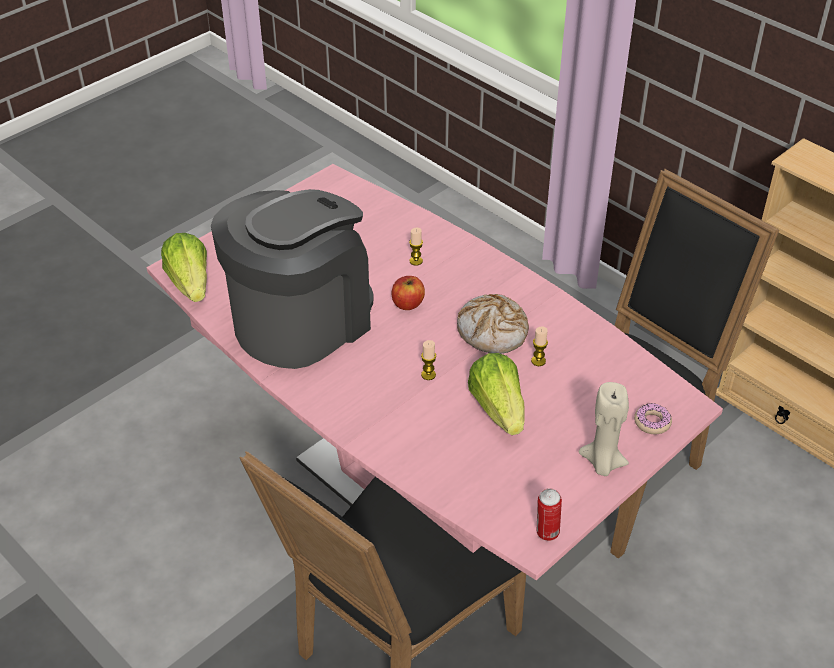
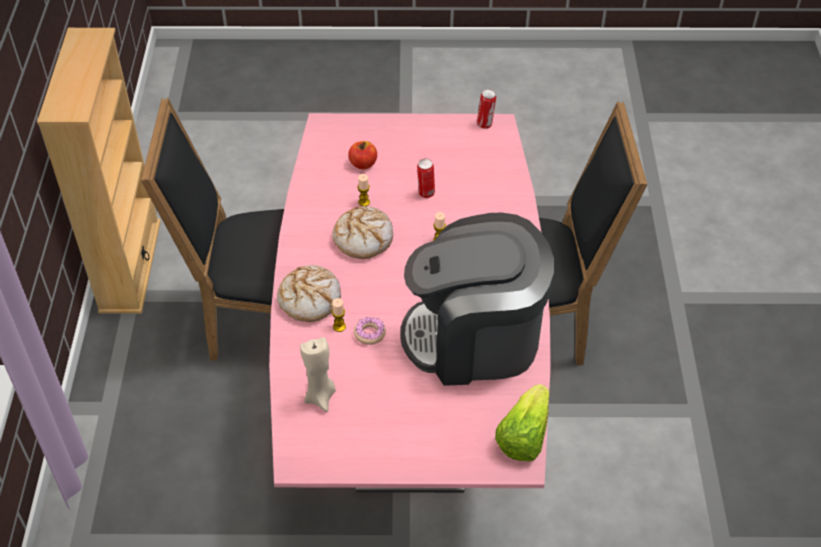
camera: 135 degrees left, 5 degrees up
(407, 303) = (389, 297): apple -> apple (363, 164)
(465, 263) = (310, 299): none -> bread
(498, 408) = (425, 193): lettuce -> can
(602, 463) = (411, 132): beige candle -> beige candle (320, 397)
(652, 422) = (356, 131): donut -> donut (369, 334)

